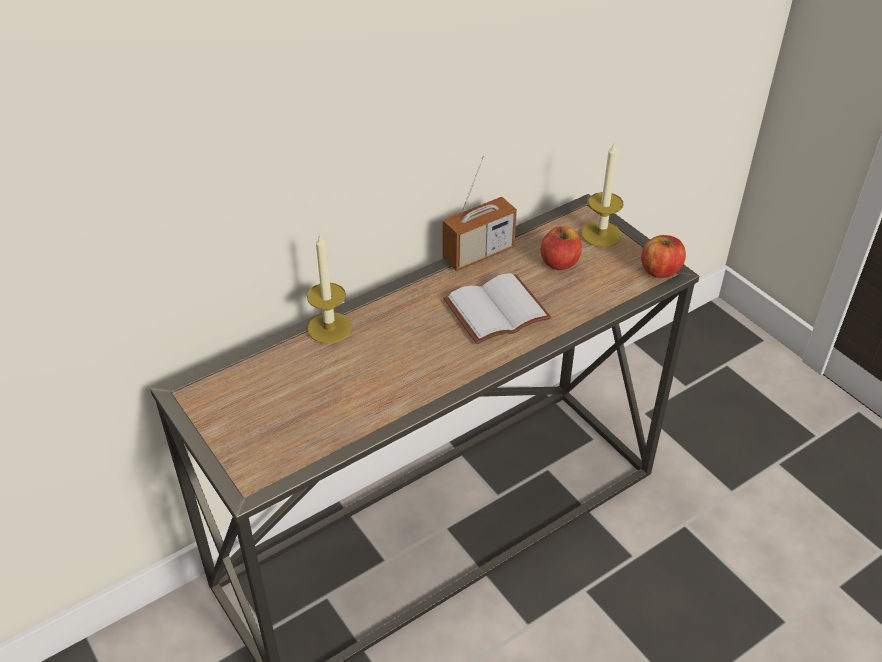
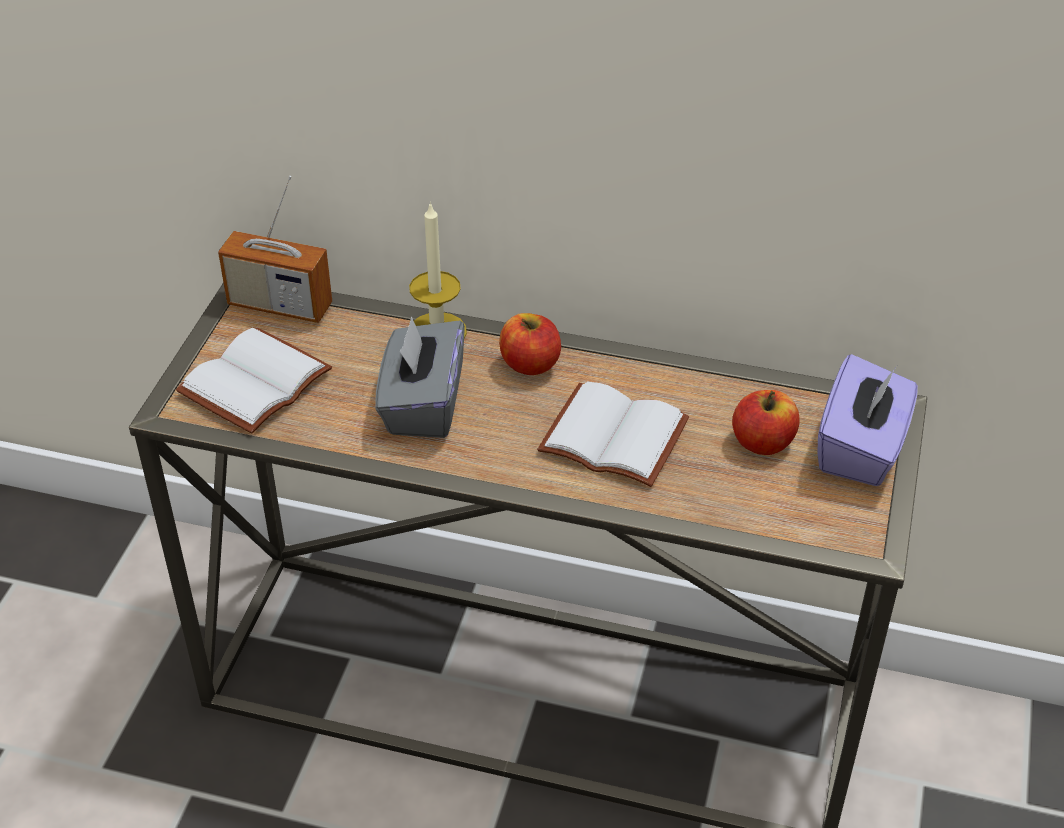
camera: 50 degrees right, 0 degrees up
(276, 432) = (256, 385): none -> white book
(382, 369) = (422, 405): none -> grey tissue box
(478, 254) = (689, 369): radio -> radio (280, 305)
(601, 234) = (861, 449): candle -> purple tissue box
(660, 270) = (863, 537): apple -> apple (530, 364)

